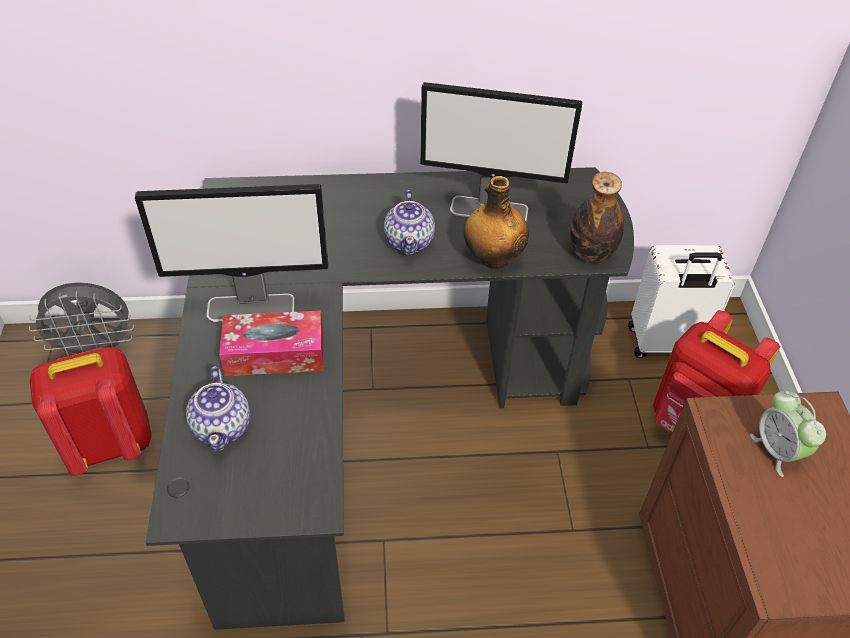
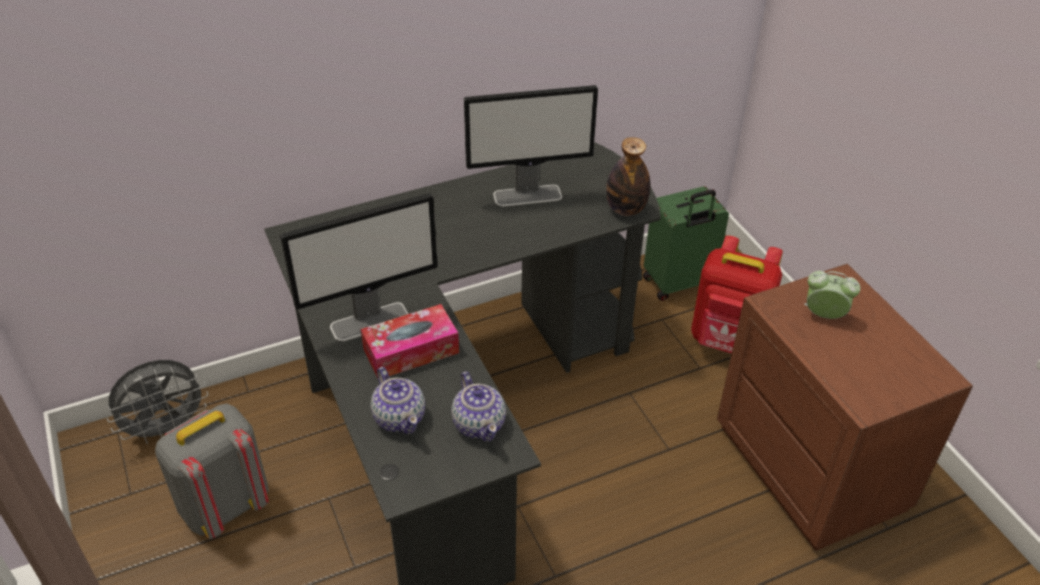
camera: 20 degrees left, 5 degrees down
(108, 443) = (224, 506): red backpack -> grey backpack
(410, 241) = (475, 236): teapot -> teapot (479, 423)
(493, 258) = (550, 232): bottle -> none
(664, 343) = (678, 283): white suitcase -> green suitcase
(777, 451) = (824, 315): alarm clock -> alarm clock turned 150 degrees clockwise

